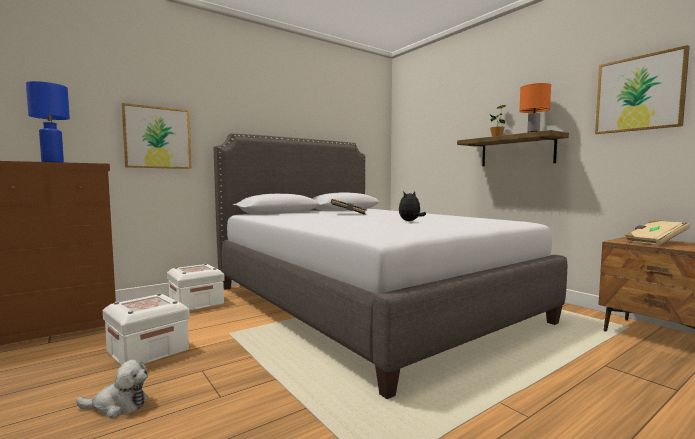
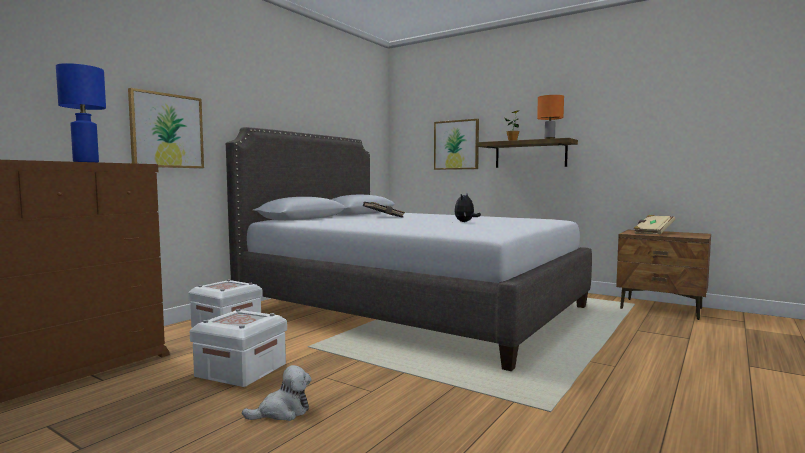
camera: 20 degrees left, 0 degrees up
(639, 93) = (634, 111): picture -> picture (456, 145)

